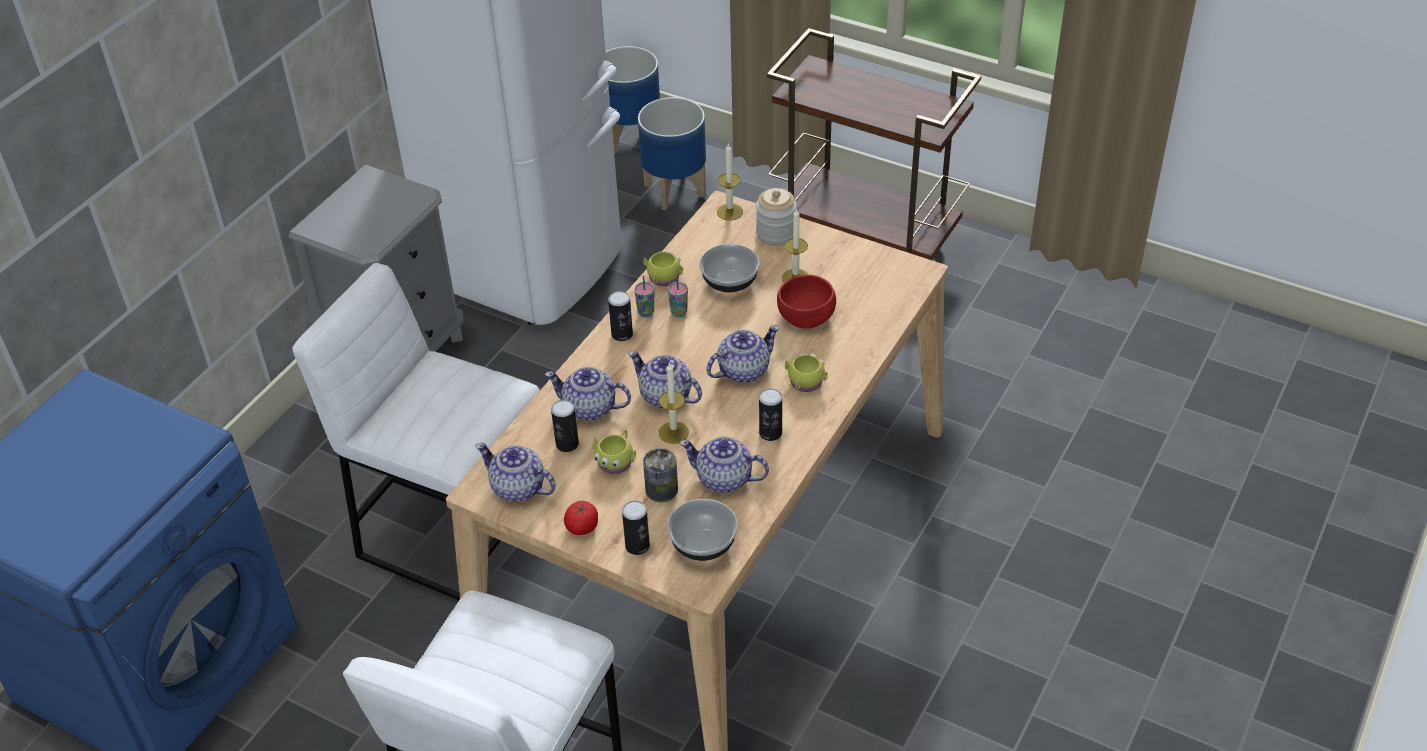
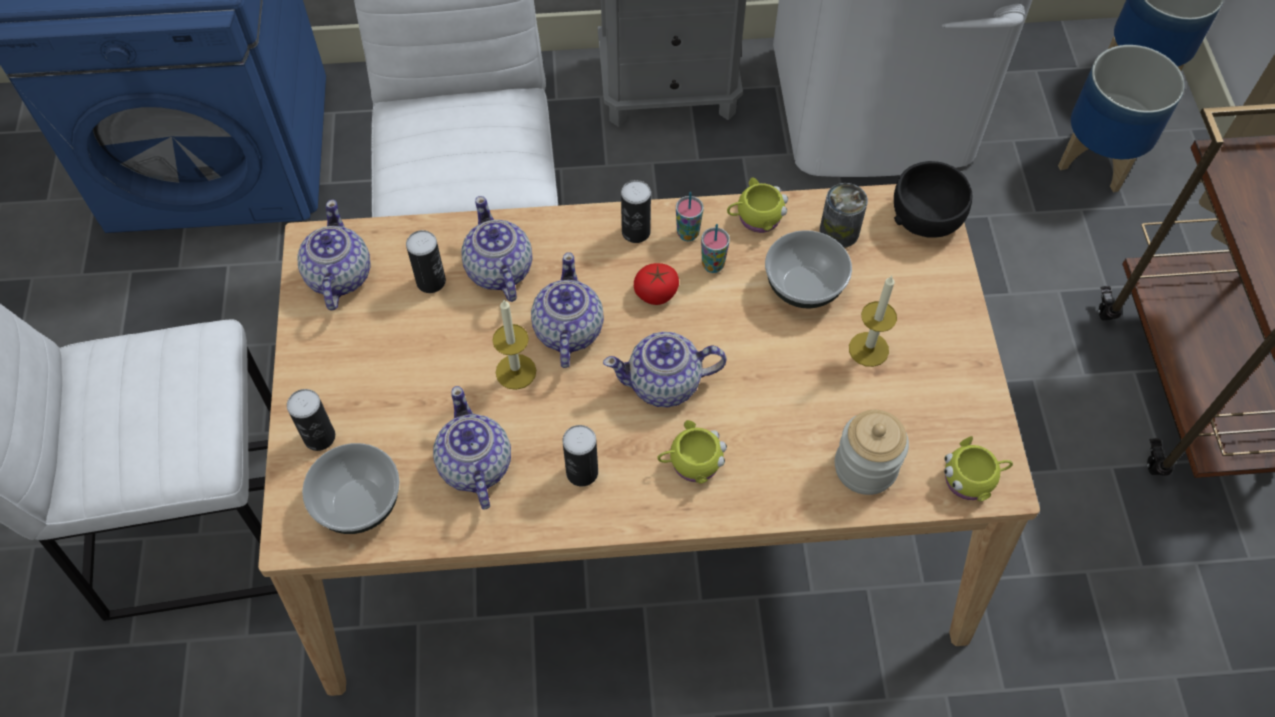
camera: 55 degrees right, 15 degrees up
(582, 526) = (318, 367): tomato -> tomato (656, 292)
(616, 460) = (436, 341): yellow mug -> yellow mug (972, 479)
(661, 489) = (419, 411): can -> can (839, 231)
(729, 212) = (926, 216): candle -> black bowl
(742, 370) = (665, 384): teapot -> teapot turned 150 degrees clockwise
(776, 234) = (930, 284): jar -> jar (865, 467)
(806, 316) = (810, 399): red bowl -> none

